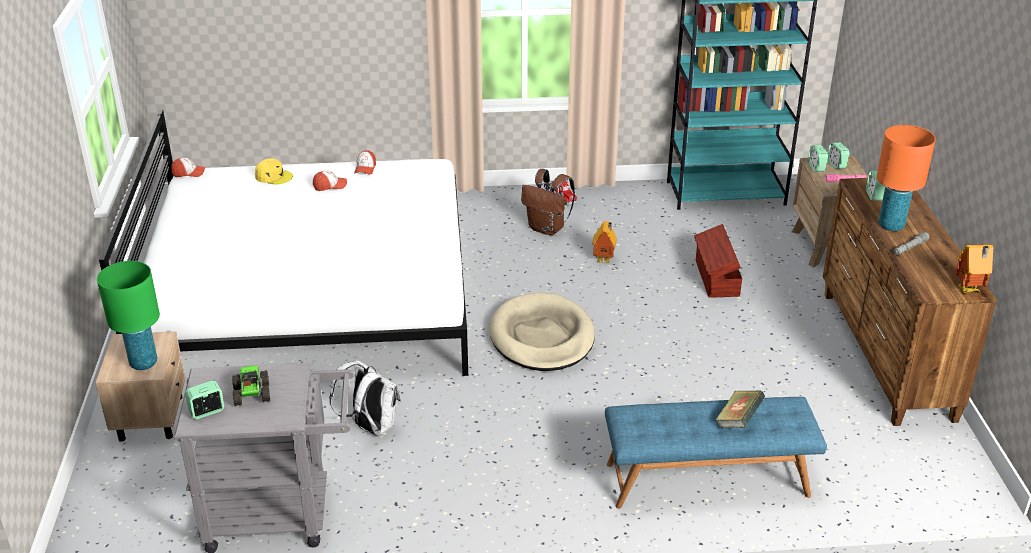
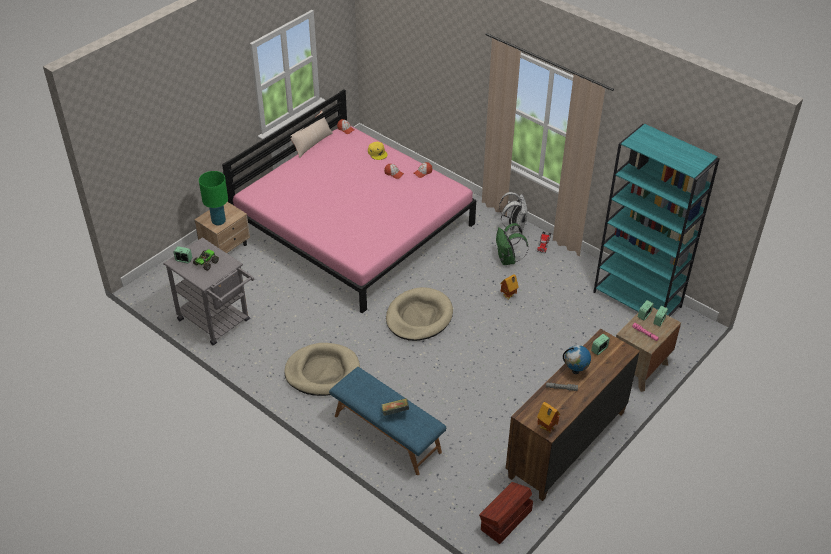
camera: 45 degrees right, 10 degrees up
(160, 208) = (311, 143): none -> beige pillow
(310, 294) = (353, 226): white bed -> pink bed
(370, 427) = (294, 309): white backpack -> white backpack (514, 227)
(522, 470) = (322, 372): none -> beige dog bed
(547, 228) = (508, 260): brown backpack -> green backpack
(716, 278) = (548, 344): brown storage box -> brown storage box (505, 520)
(891, 225) = (575, 371): orange table lamp -> globe

